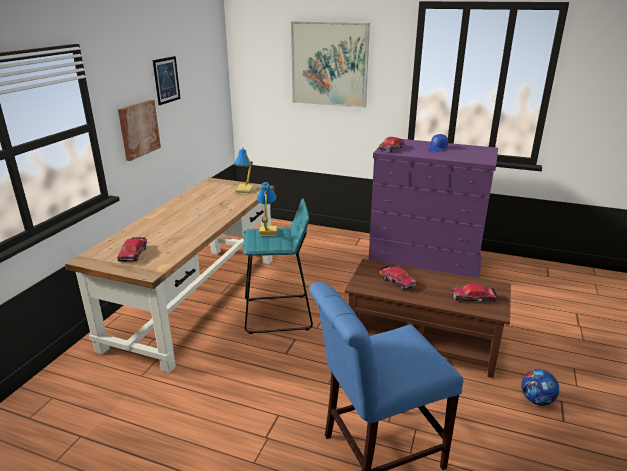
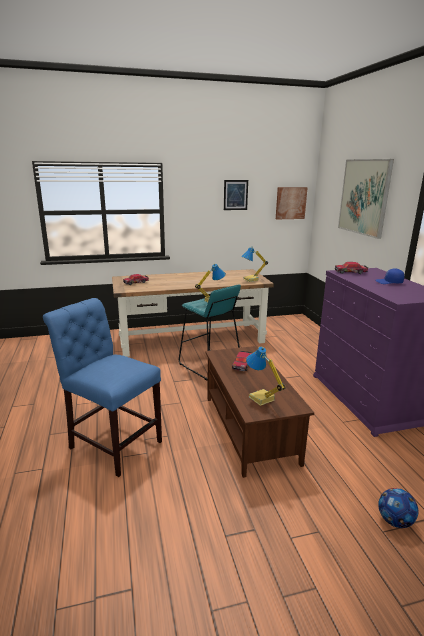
camera: 55 degrees right, 5 degrees down
(138, 129) = (201, 221): picture -> picture (290, 203)
(473, 298) = (261, 399): toy car -> table lamp
(536, 400) = (239, 511): football -> football (394, 521)

